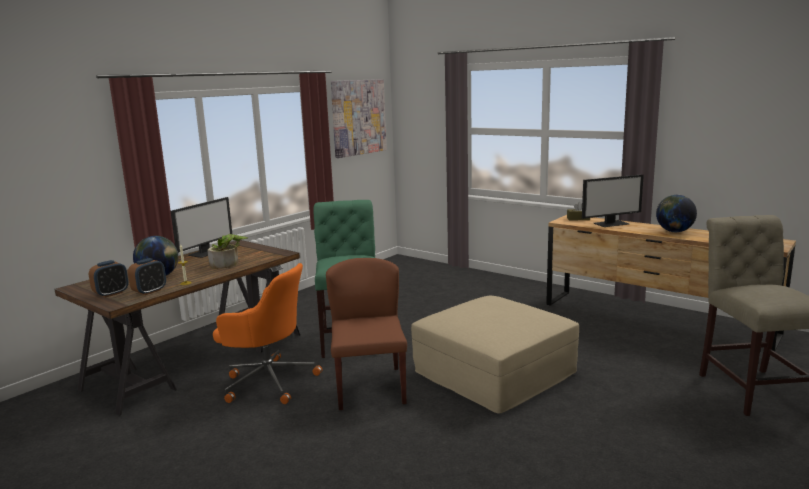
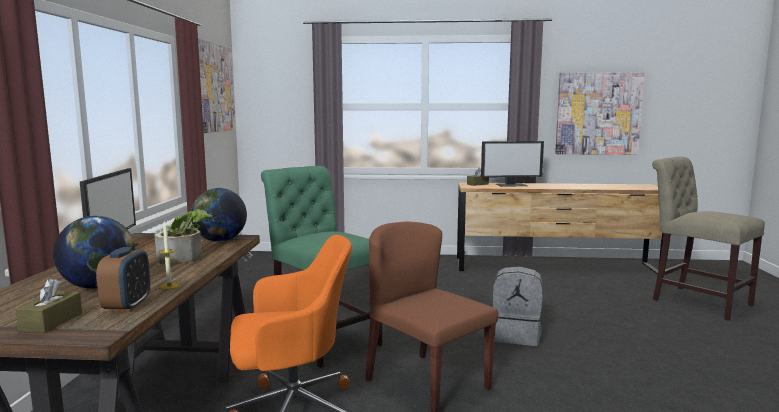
camera: 35 degrees left, 5 degrees down
(111, 294) = (51, 322): alarm clock -> brown tissue box
(494, 372) = (516, 335): beige ottoman -> grey backpack
(611, 223) = (511, 185): monitor -> monitor turned 45 degrees clockwise
(674, 231) = (570, 186): globe -> globe (220, 241)
(737, 147) = (598, 113): none -> picture

